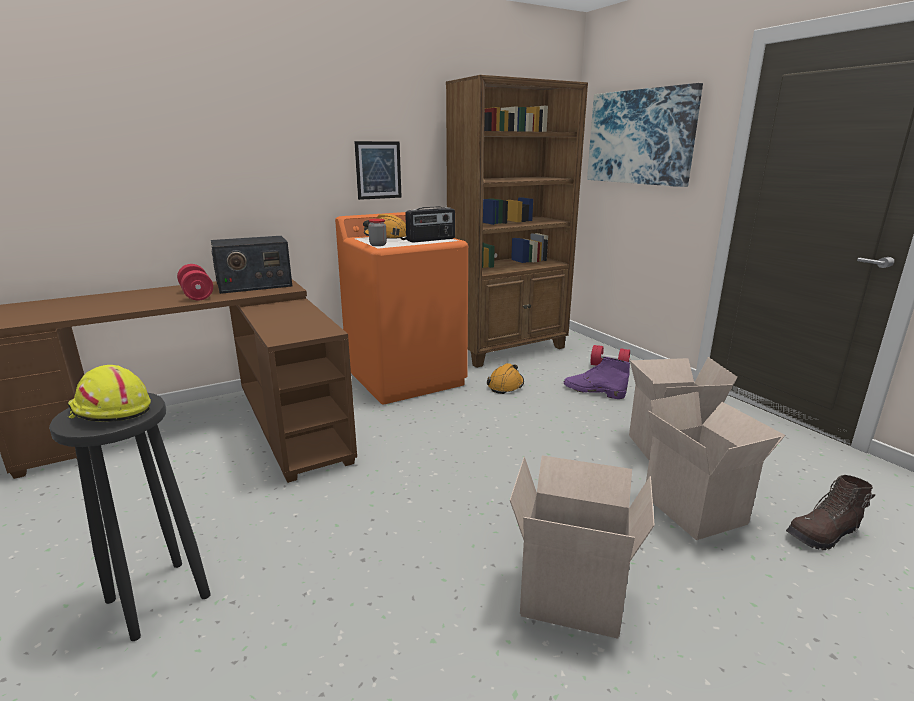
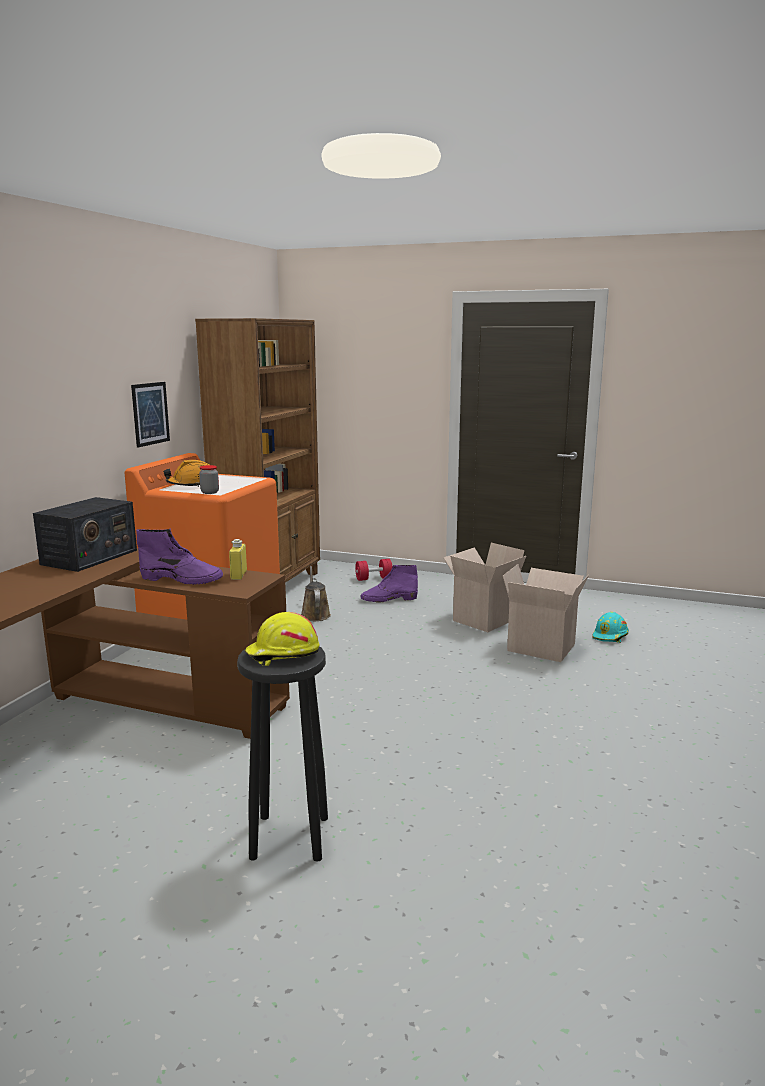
camera: 40 degrees left, 5 degrees down
(197, 295) = (55, 578): red dumbbell -> none
(274, 317) = (182, 579): none -> purple boot
(315, 324) = (238, 575): none -> yellow bottle
(431, 240) = (241, 481): radio -> none
(505, 385) = (315, 614): orange hard hat -> brown watering can
(574, 593) = (538, 711): cardboard box -> none
(640, 137) = (358, 367): picture -> none
(824, 534) = (610, 636): brown boot -> turquoise hard hat

